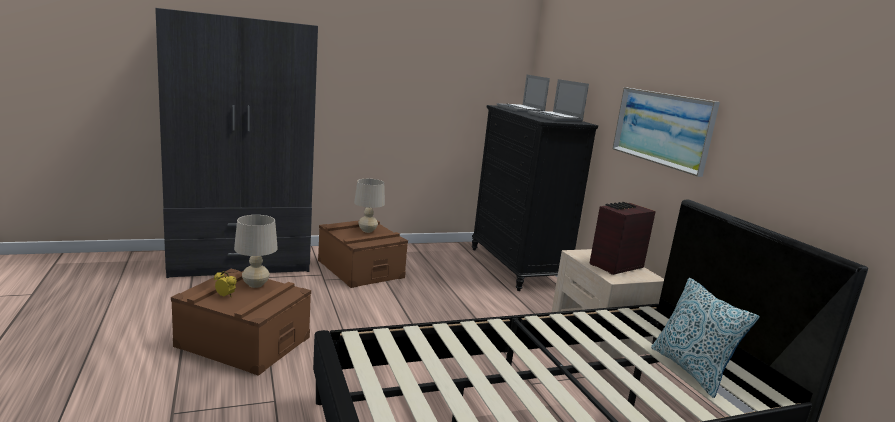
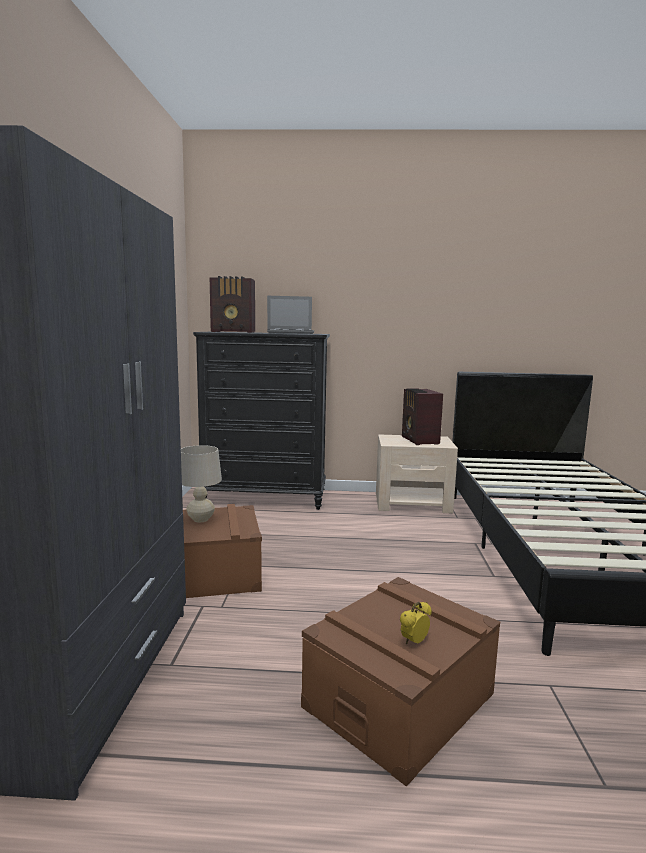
camera: 65 degrees left, 5 degrees down
(255, 284) = (374, 613): beige table lamp -> none
(521, 110) = (234, 332): laptop -> radio
(662, 128) = (409, 325): picture -> none
(690, 370) = (556, 470): pillow -> none

